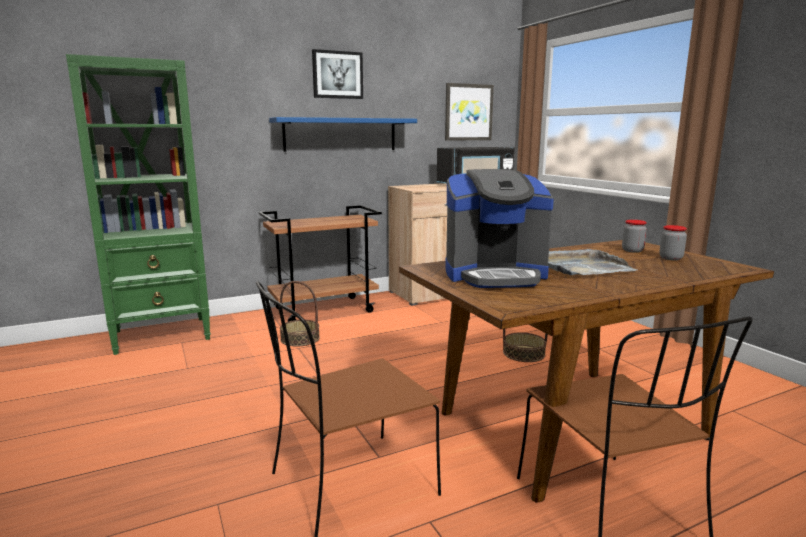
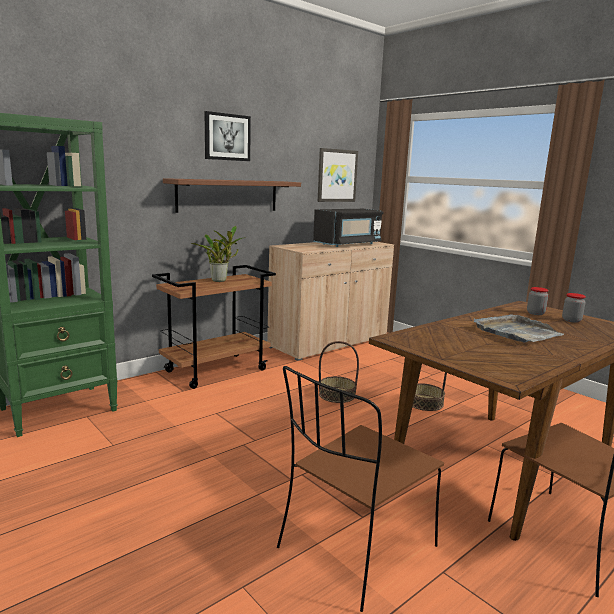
camera: 15 degrees left, 0 degrees up
(300, 339) = (211, 403): basket -> basket (337, 395)
(327, 219) = (221, 280): none -> potted plant
(340, 134) = (228, 195): blue shelf -> brown shelf
(495, 275) = (461, 344): coffee machine -> none

